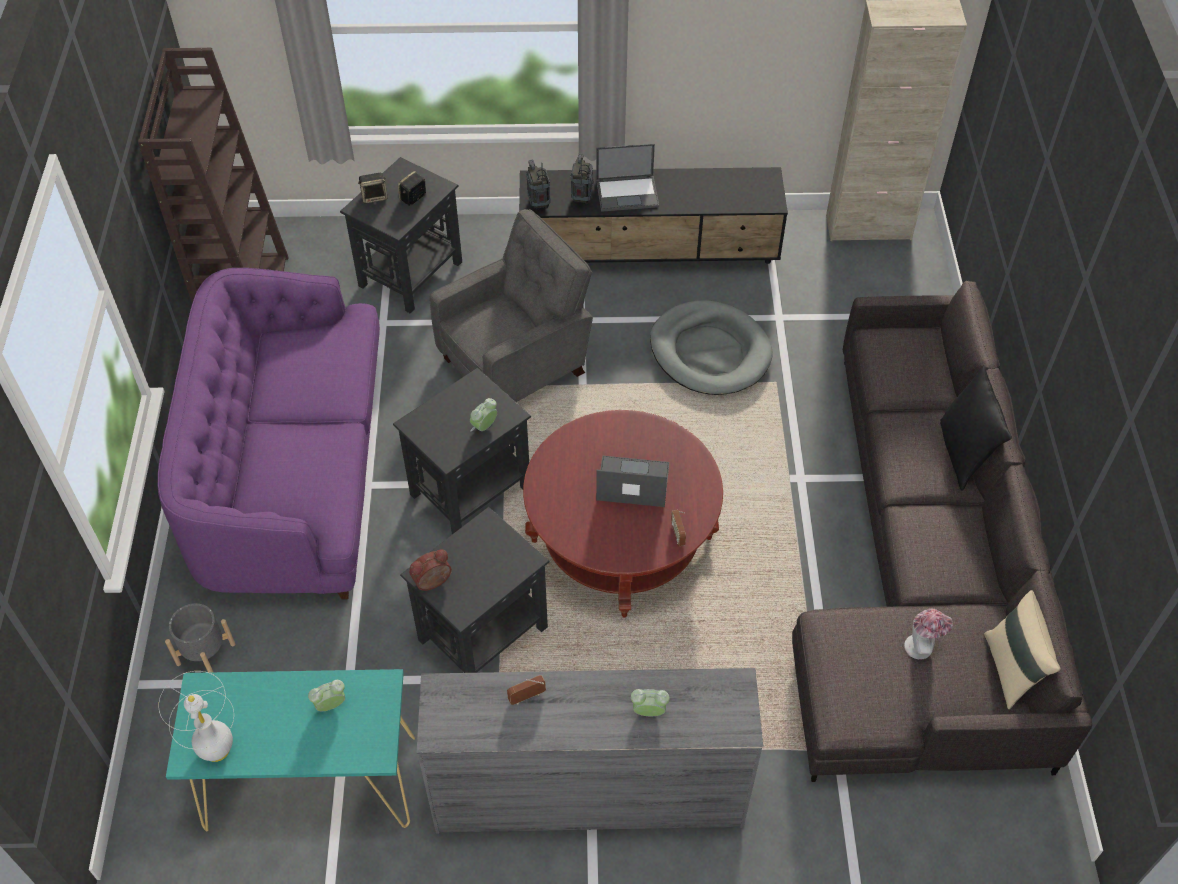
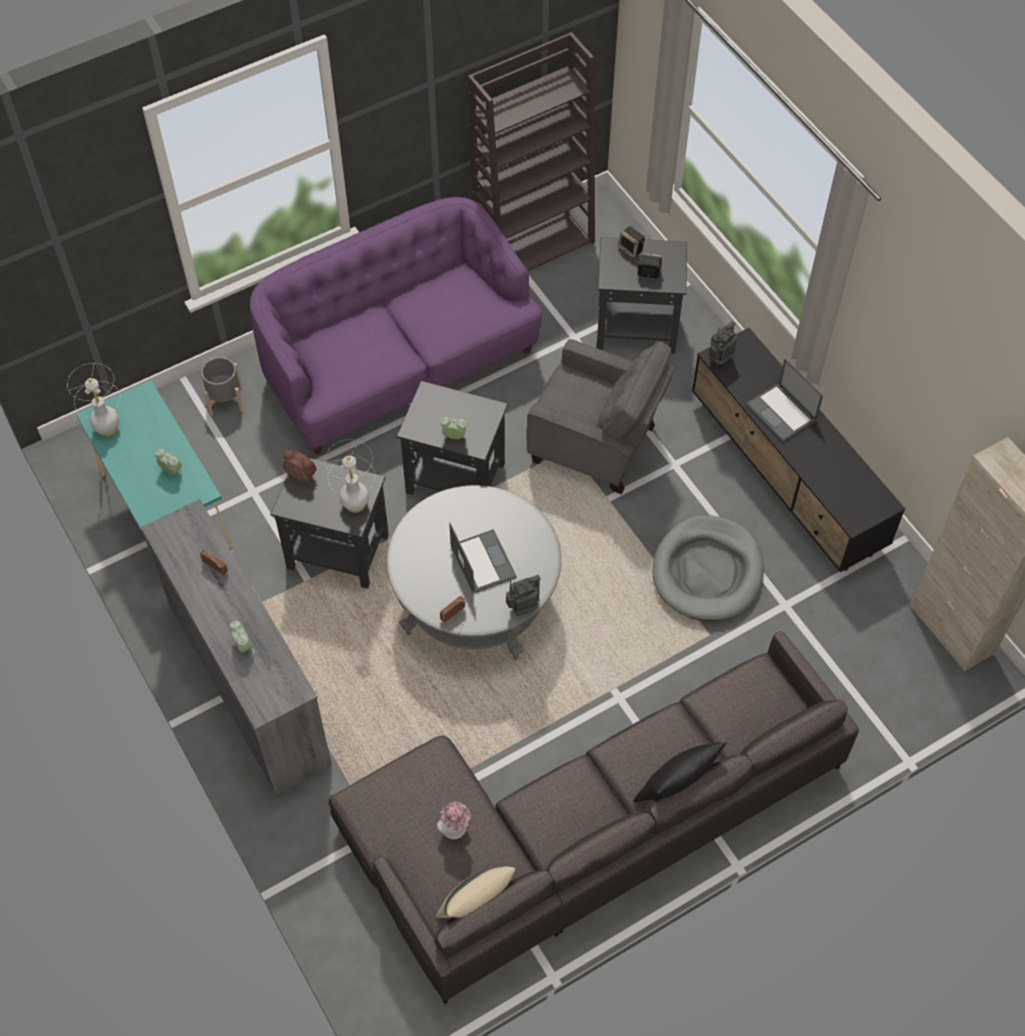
camera: 60 degrees right, 5 degrees up
(505, 548) = (355, 504): none -> white table lamp
(582, 199) = (750, 385): radio -> radio (523, 608)
(621, 539) = (475, 598): red coffee table -> grey coffee table

